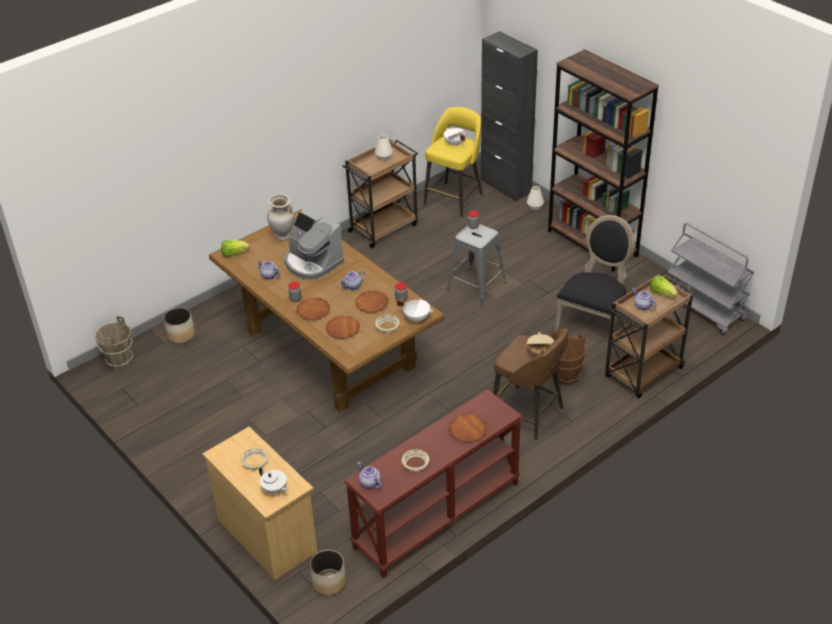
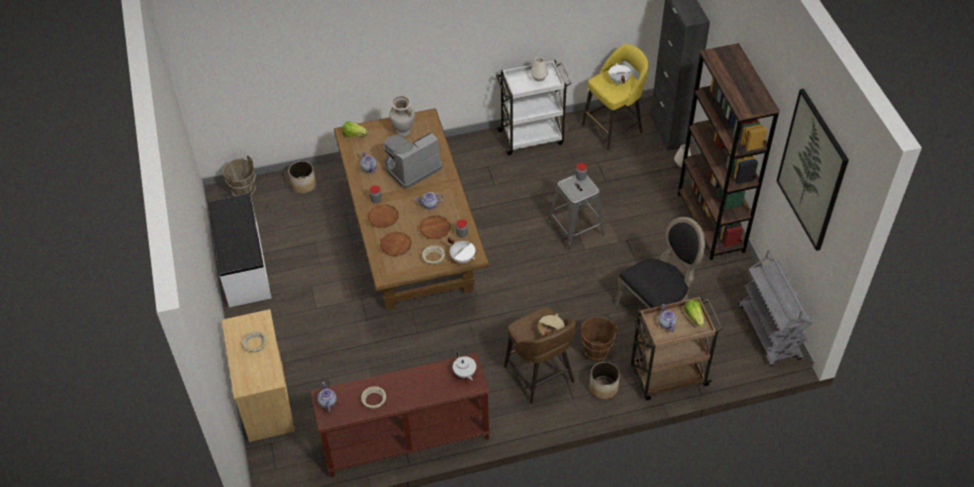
camera: 25 degrees right, 10 degrees up
(162, 426) = (243, 266): none -> white bench
(274, 489) = (255, 376): white teapot -> white teapot (464, 373)
(312, 262) = (411, 168): coffee machine -> coffee machine turned 75 degrees clockwise
(328, 582) = (287, 462): planter -> planter (603, 387)
(384, 227) = (532, 137): brown cart -> white cart
(467, 430) = (434, 386): brown plate -> none
(715, 122) = (812, 170): none -> picture

